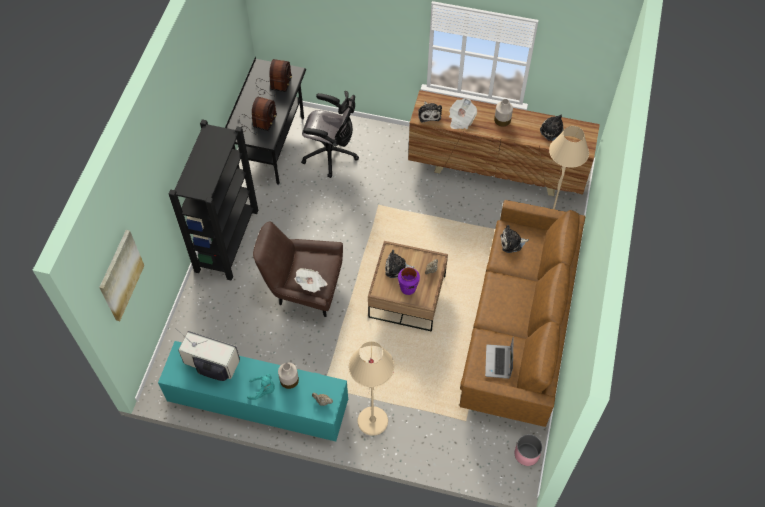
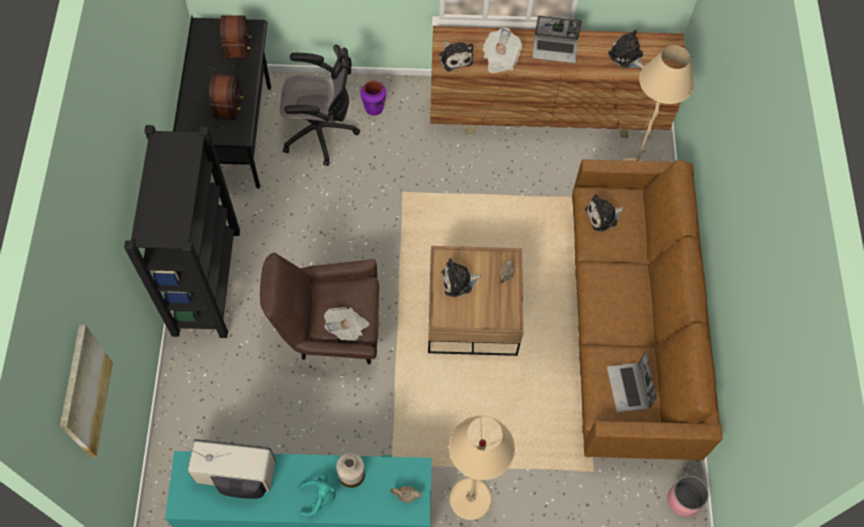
camera: 15 degrees left, 5 degrees up
(408, 288) = (480, 307): purple vase -> purple vase (374, 108)
(502, 119) = (555, 49): beige vase -> laptop

